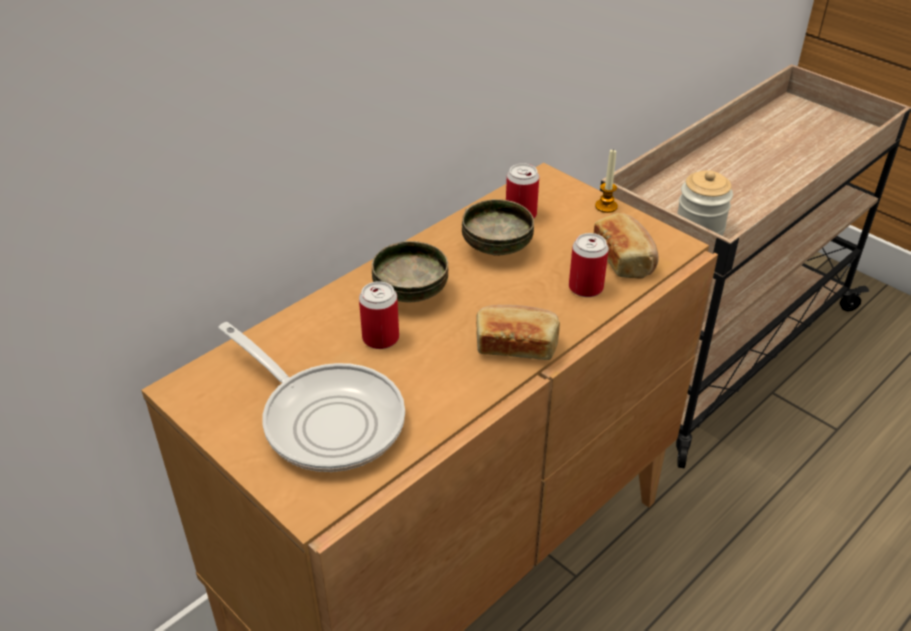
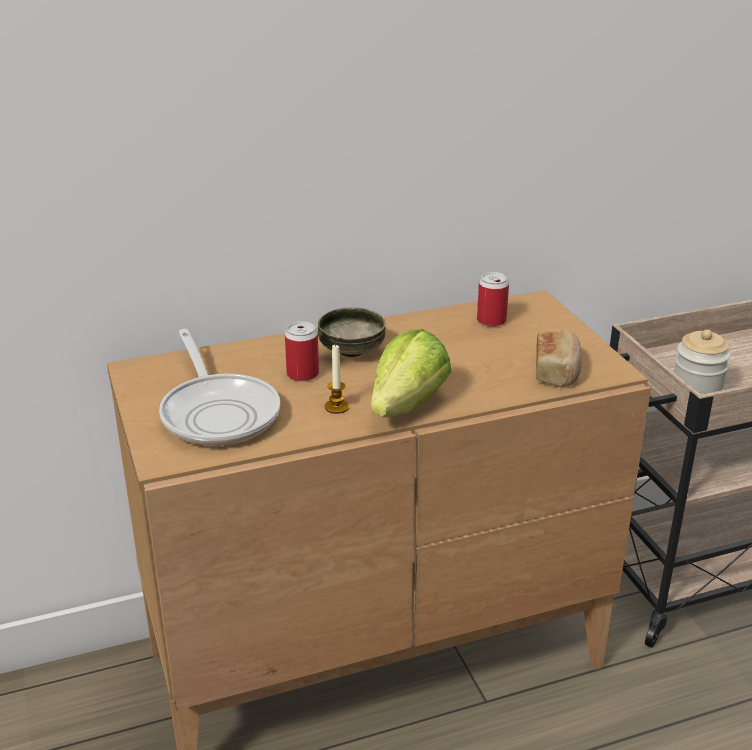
camera: 25 degrees right, 10 degrees down
(495, 248) = (448, 338): bowl -> none
(516, 345) = (407, 405): bread -> lettuce
(585, 287) = (503, 382): can -> none
(606, 206) = (574, 331): candle -> candle (336, 407)

